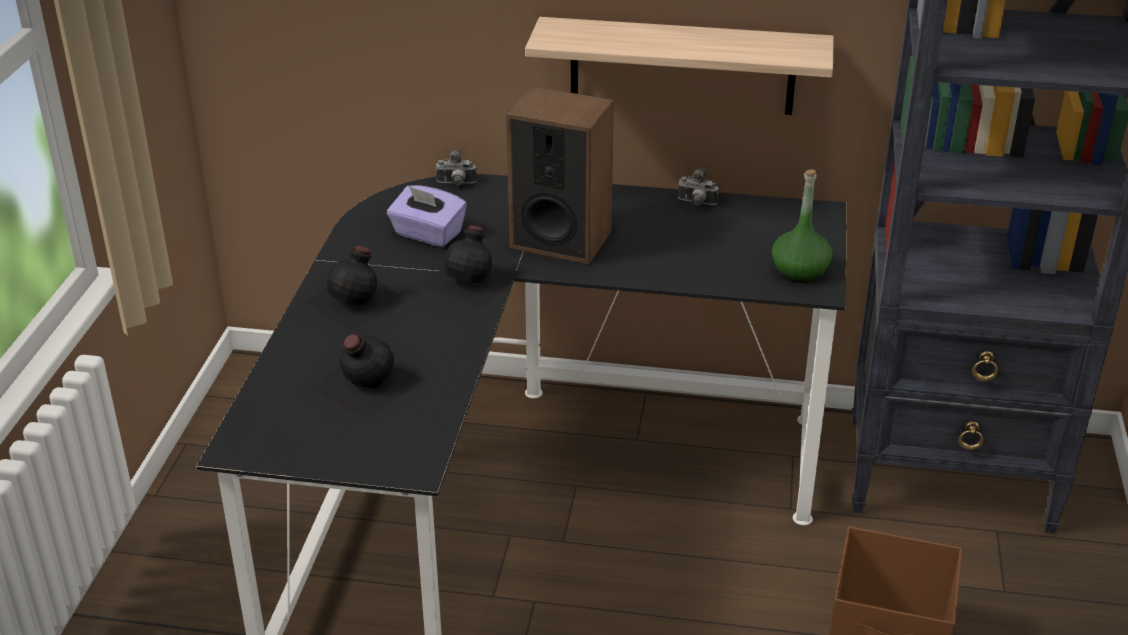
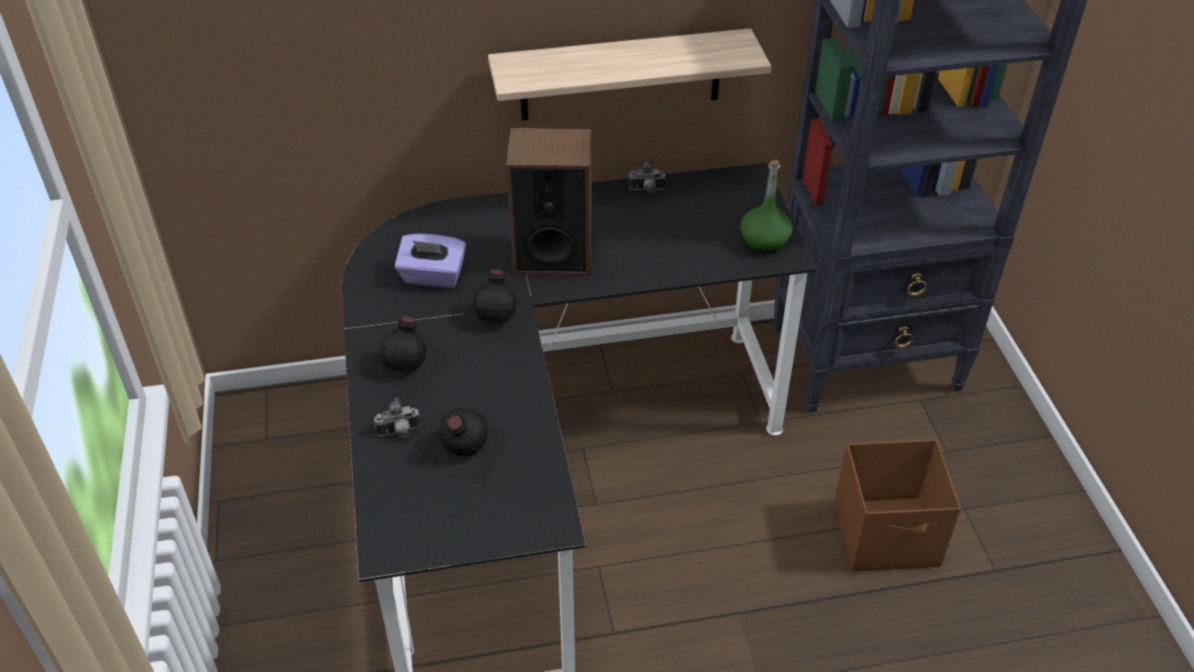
camera: 20 degrees left, 10 degrees up
(456, 184) = (429, 215): camera -> camera (399, 432)

